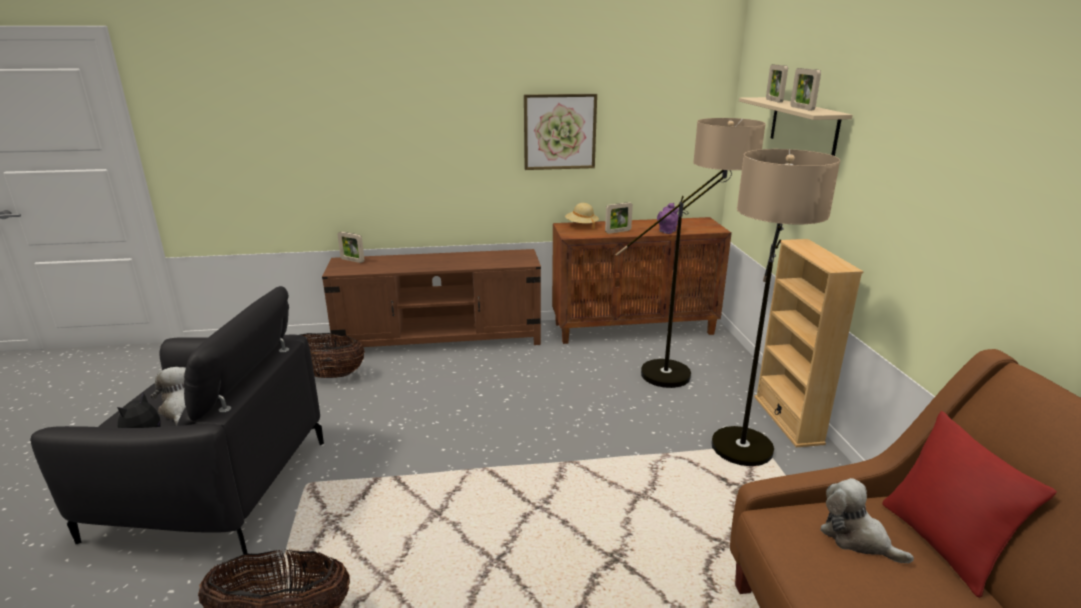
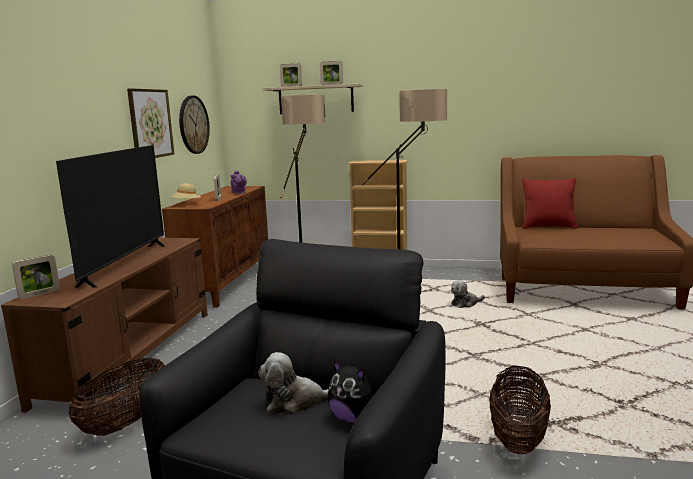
camera: 70 degrees left, 10 degrees down
(436, 263) = (125, 264): none -> television
(654, 135) = (193, 125): none -> wall clock
(857, 538) = (544, 233): plush toy -> plush toy (465, 304)

